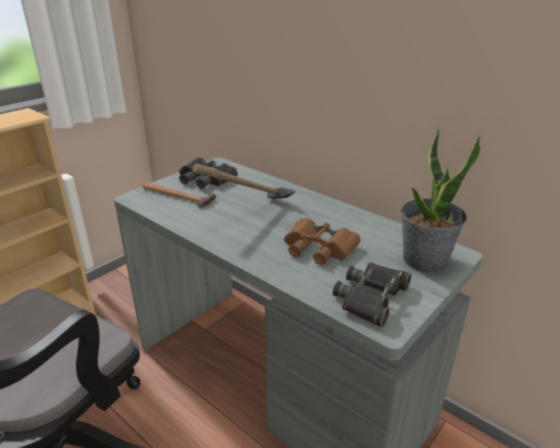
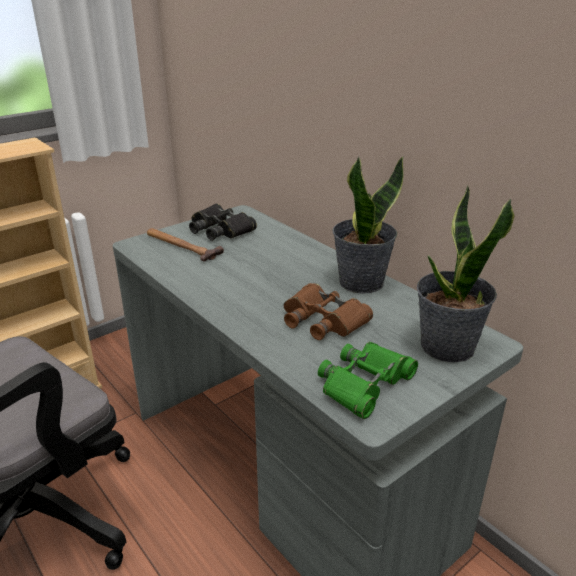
camera: 10 degrees right, 0 degrees up
(250, 214) = (257, 273): hammer -> none
(338, 214) = (360, 282): none -> potted plant
(371, 298) = (365, 384): black binoculars -> green binoculars

